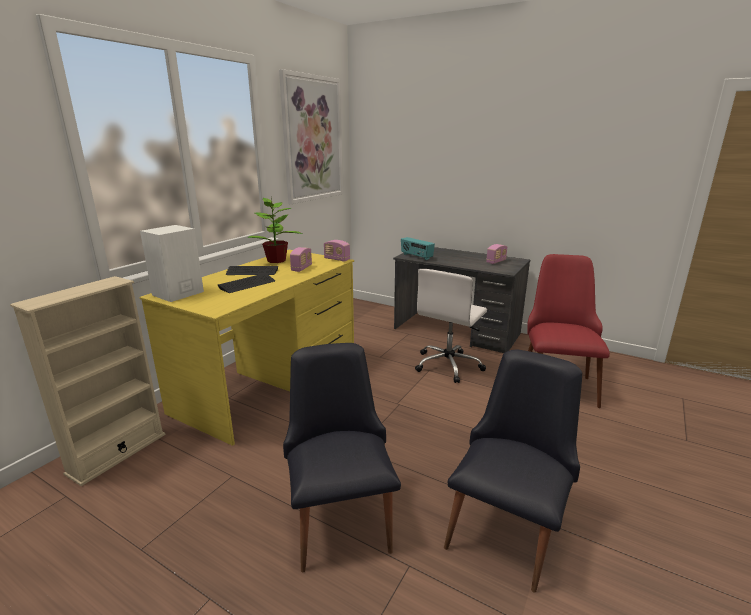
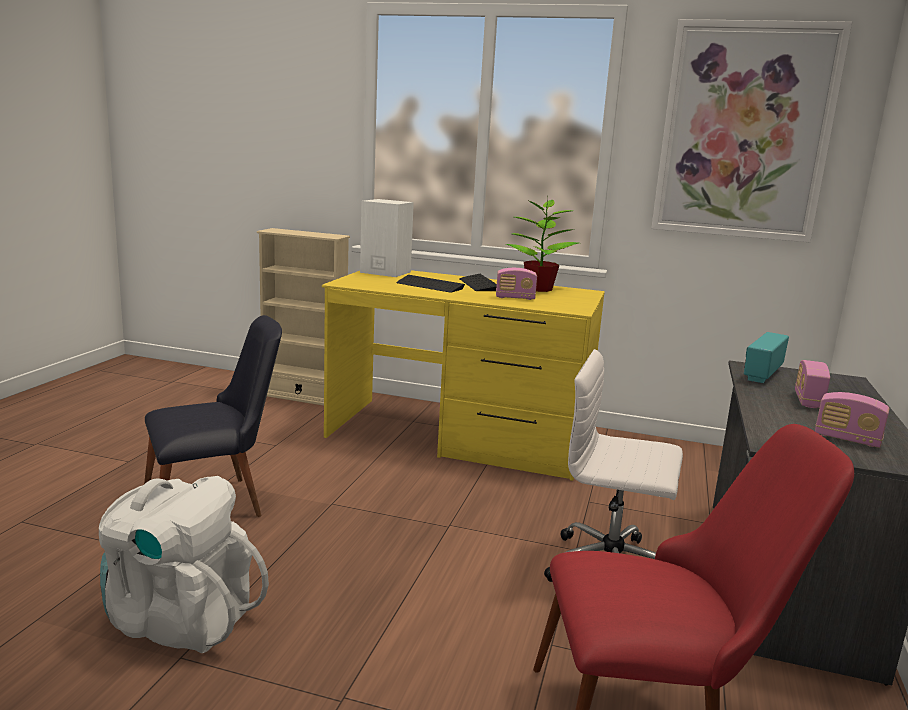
camera: 75 degrees right, 5 degrees down
(337, 259) = (579, 309): radio -> radio (808, 401)
(507, 526) = (179, 619): black chair -> white backpack

